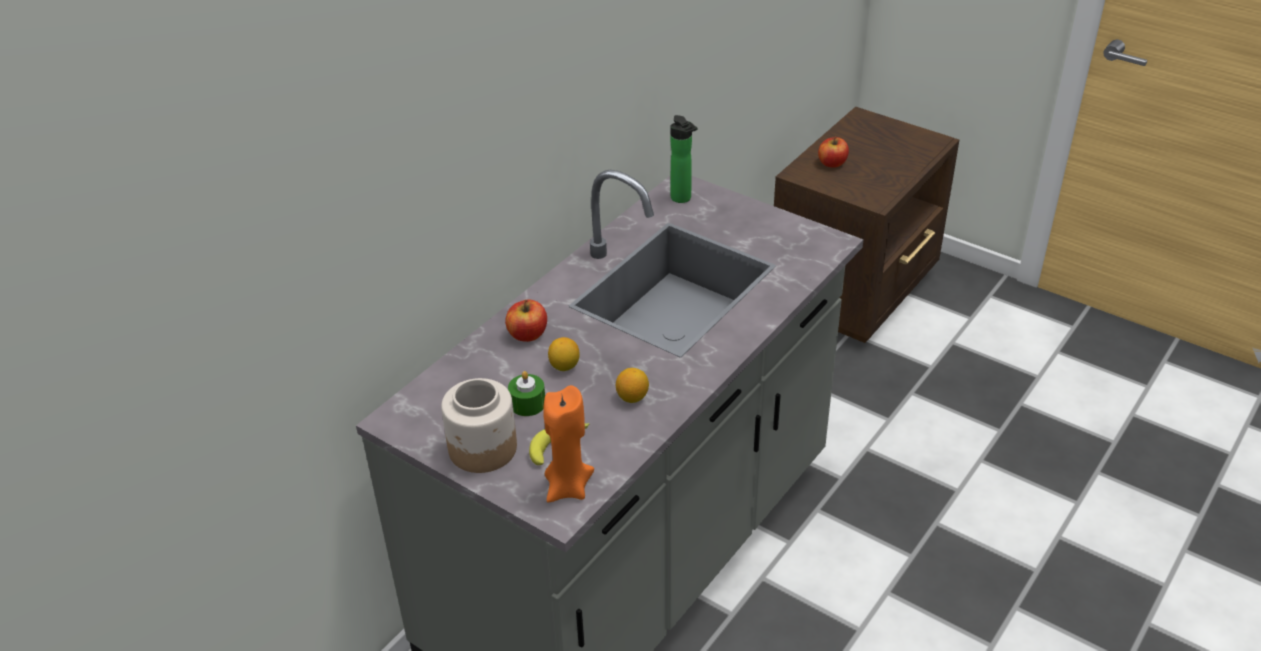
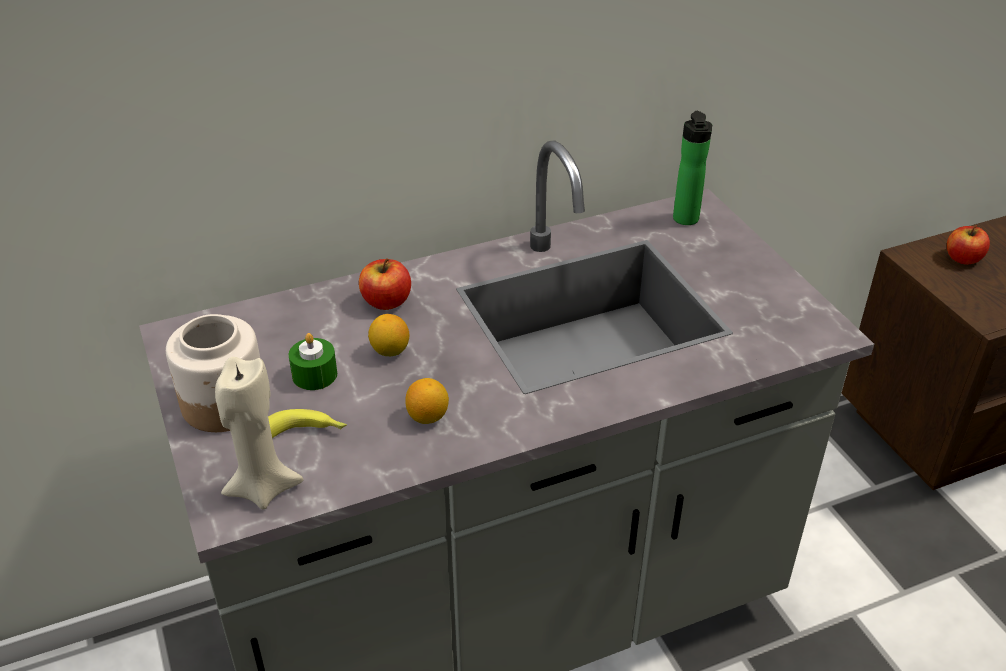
camera: 30 degrees right, 0 degrees up
(568, 487) = (263, 488): orange candle -> beige candle

